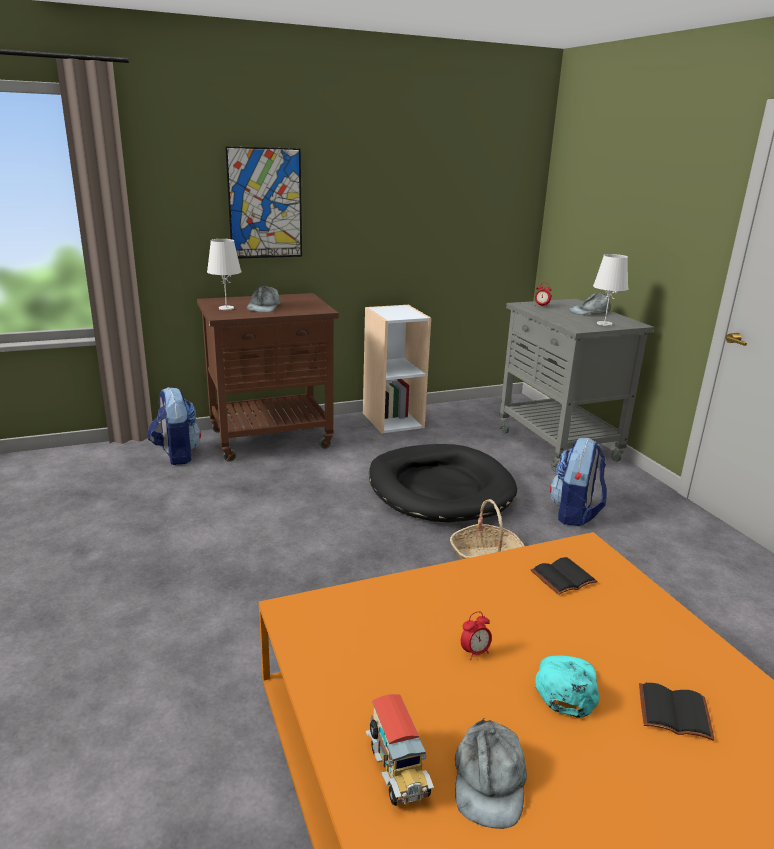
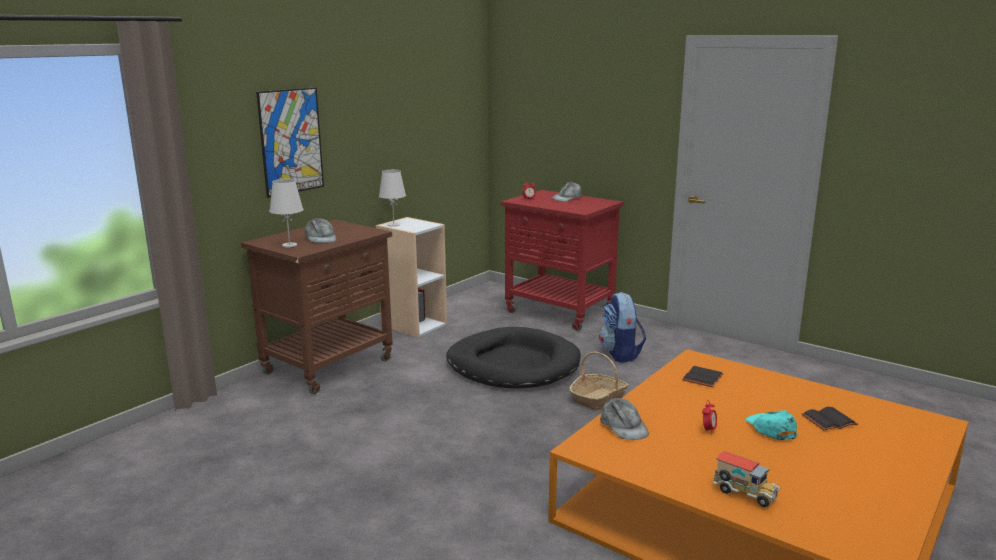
camera: 30 degrees left, 5 degrees down
(176, 455) = (255, 403): backpack -> none
(489, 780) = (789, 480): grey cap -> grey cap (623, 426)
(558, 446) = (560, 313): grey cart -> red cart
(604, 324) = (591, 205): white table lamp -> white table lamp (393, 225)

